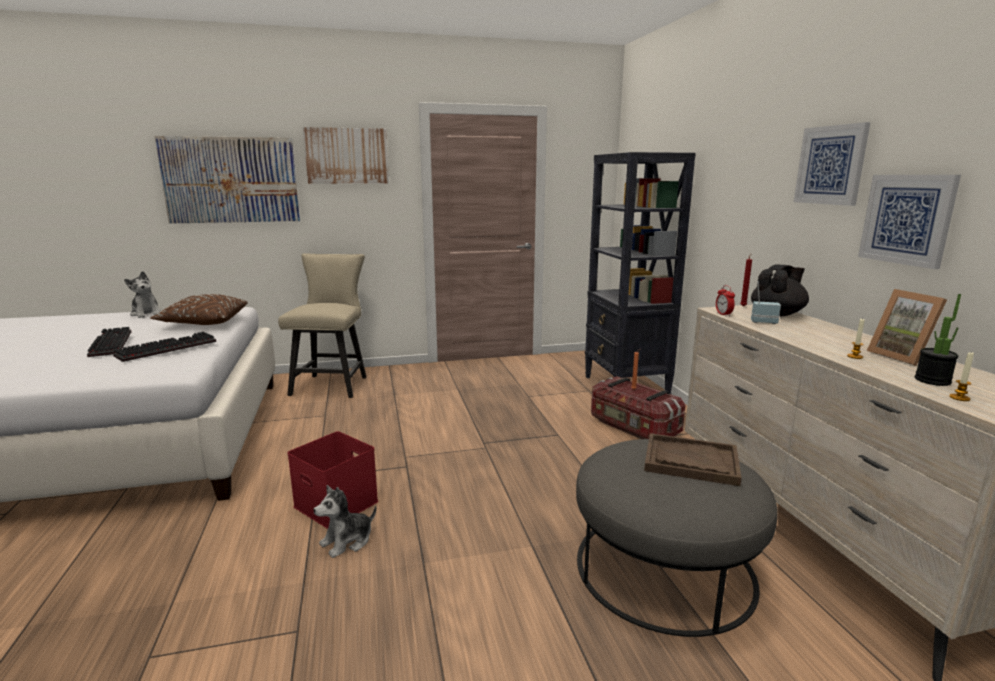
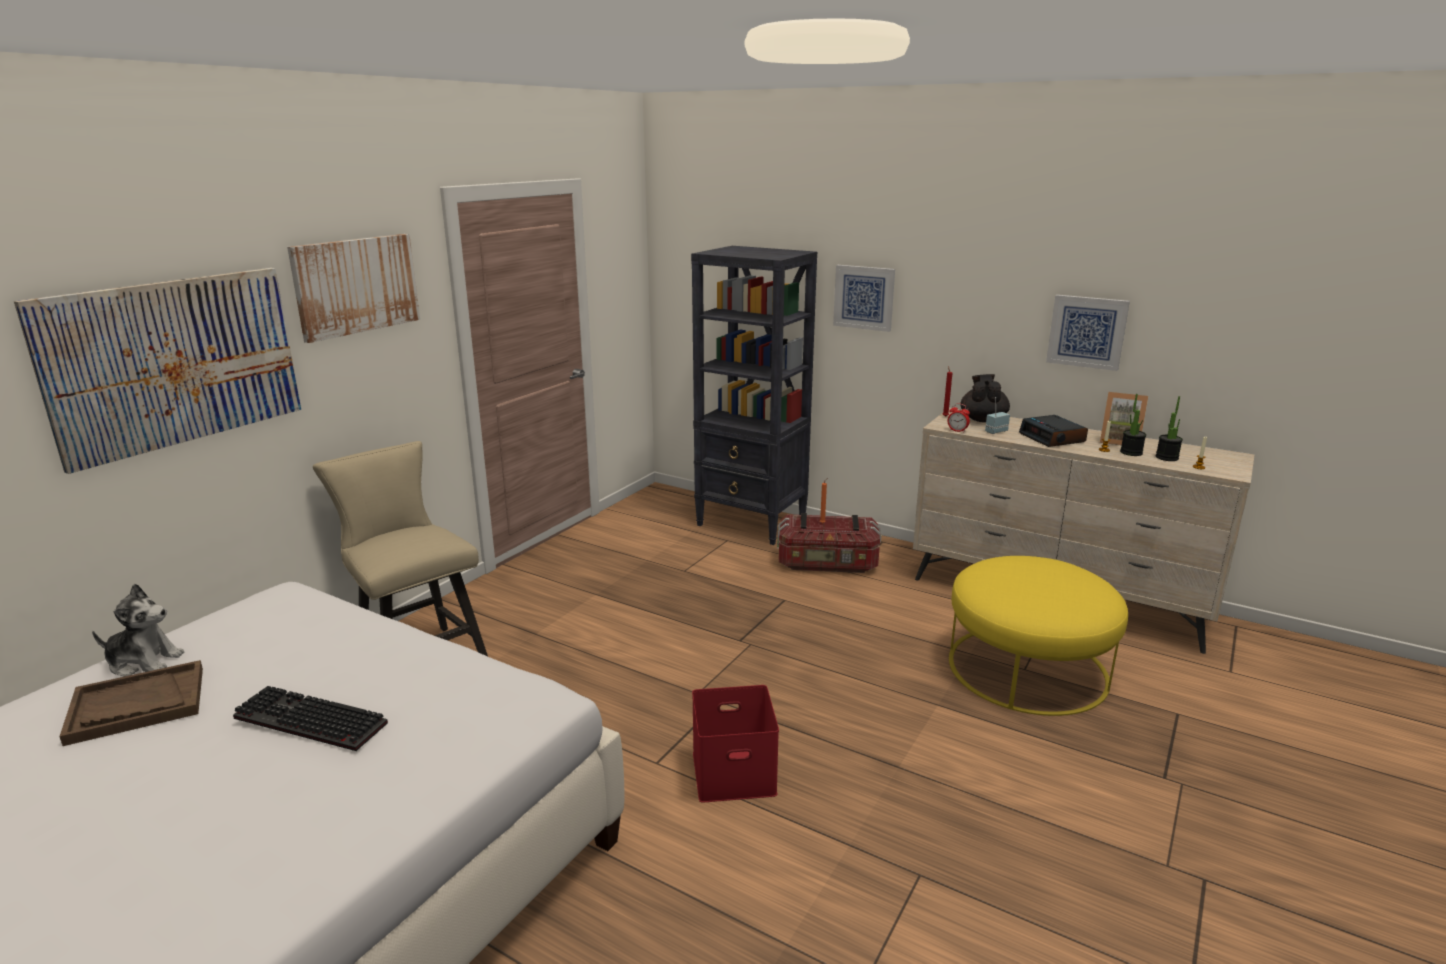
camera: 45 degrees left, 5 degrees up
(168, 348) = (432, 683): keyboard -> none
(204, 323) = (324, 632): brown pillow -> none
(347, 541) = (813, 793): plush toy -> none
(664, 568) = (1027, 668): grey ottoman -> yellow ottoman
(690, 461) = (1034, 571): brown tray -> brown tray (137, 705)
(817, 337) = (1053, 438): none -> alarm clock
(831, 165) = (1005, 282): picture -> picture (864, 297)
(888, 366) = (1131, 452): none -> potted plant

